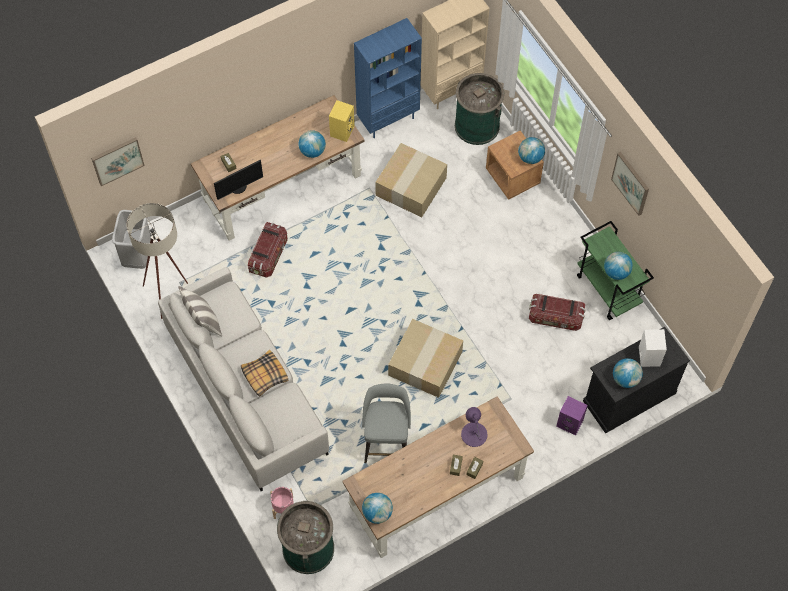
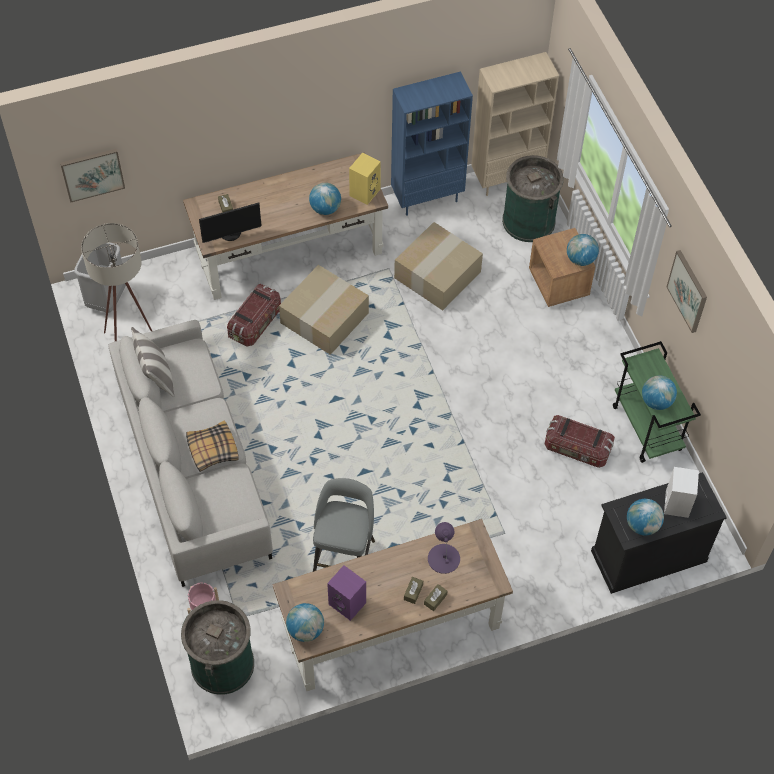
camera: 10 degrees right, 5 degrees down
(425, 365) = (410, 476): cardboard box -> cardboard box (324, 319)
(570, 423) = (571, 573): purple speaker -> purple speaker (348, 603)

